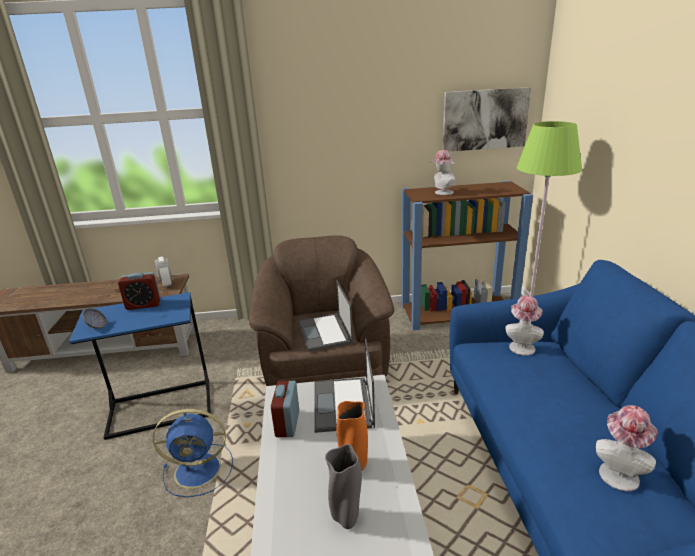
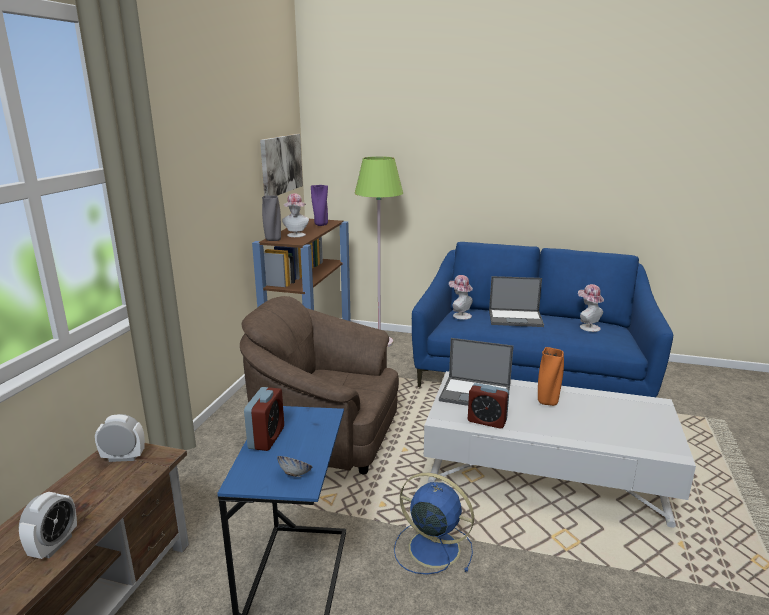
camera: 70 degrees left, 5 degrees down
(88, 297) = (54, 545): none -> alarm clock
(200, 469) = (431, 547): blue fan -> blue fan turned 75 degrees counterclockwise
(325, 333) = (351, 385): laptop -> laptop (516, 318)
(346, 517) = (593, 413): grey vase -> grey vase (273, 240)
(494, 190) = (320, 225): none -> purple vase

